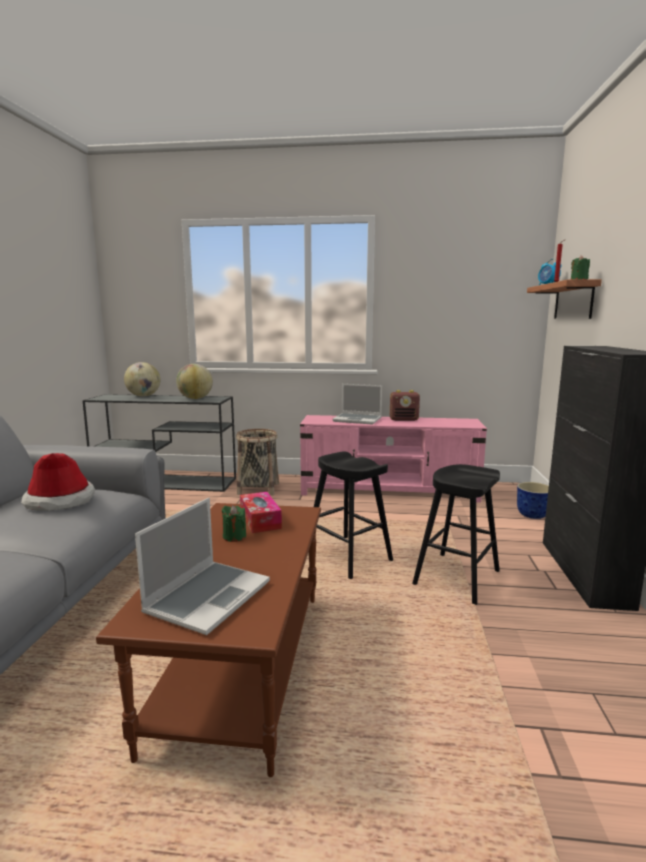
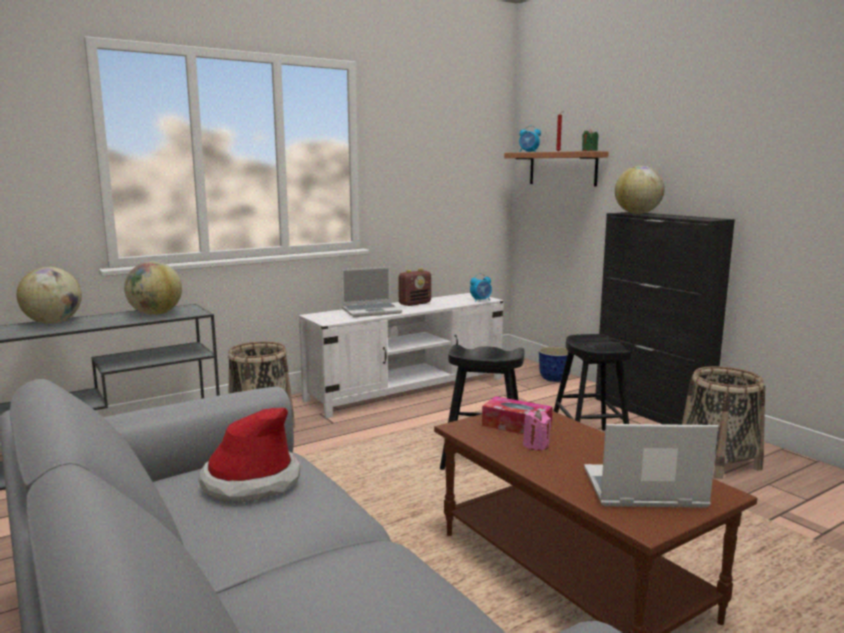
camera: 40 degrees left, 0 degrees up
(208, 597) = (642, 490): laptop -> laptop turned 75 degrees counterclockwise
(234, 536) = (536, 445): green candle -> pink candle
(389, 491) = (407, 389): pink tv stand -> white tv stand
(465, 425) = (481, 300): none -> alarm clock
(570, 646) = (718, 462): none -> basket
(592, 347) = (637, 213): none -> globe

